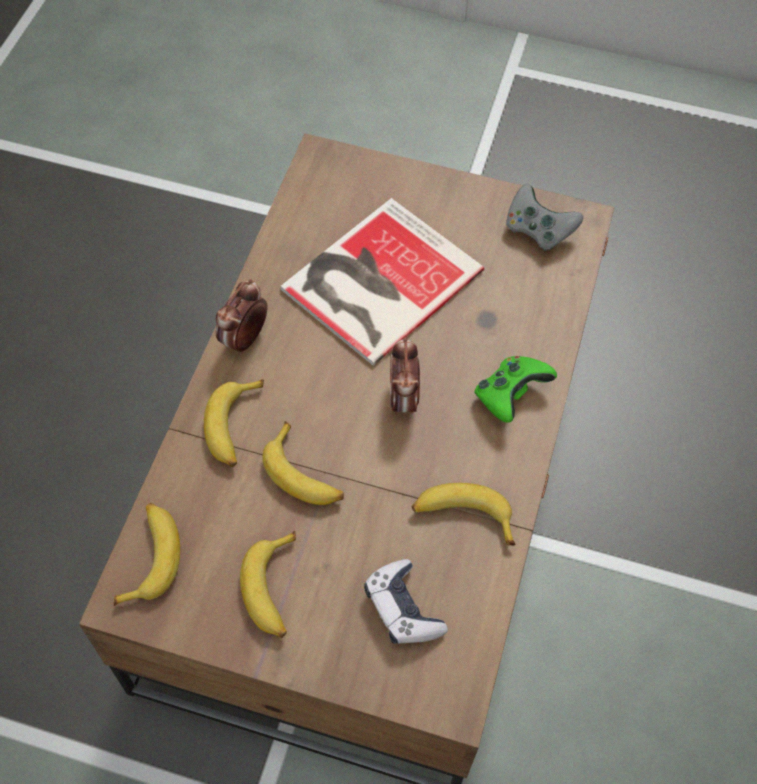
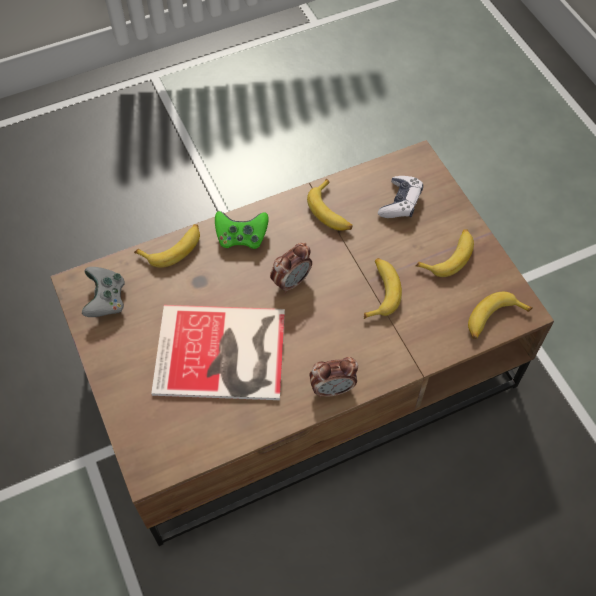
camera: 130 degrees left, 0 degrees up
(234, 427) = (389, 345): banana -> banana (173, 248)

